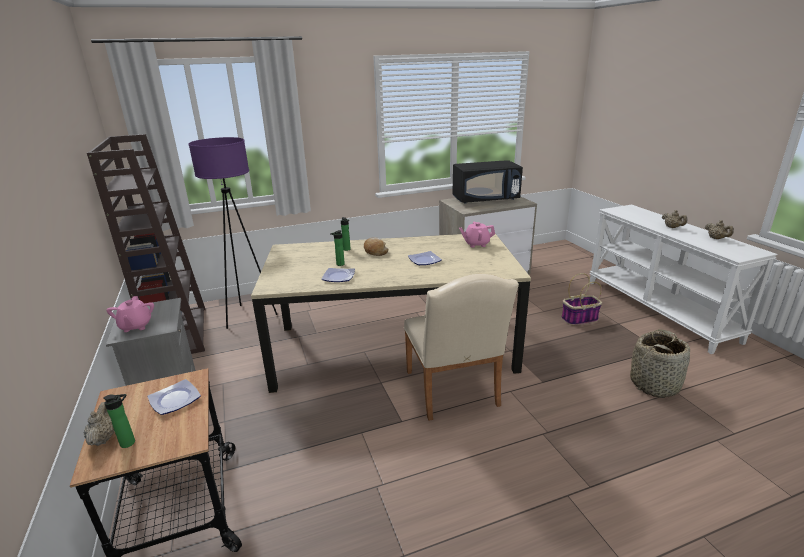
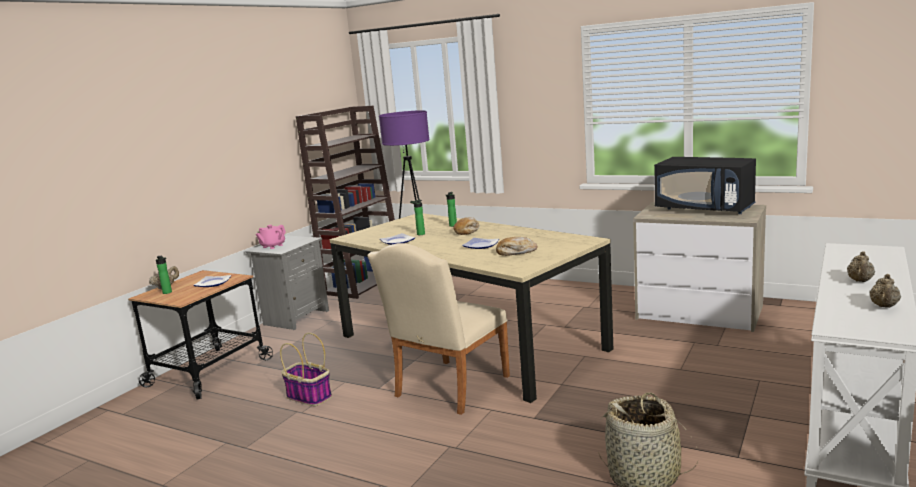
camera: 50 degrees right, 10 degrees down
(467, 259) = (515, 252): none -> bread
(476, 244) = (560, 244): pink teapot -> none
(579, 319) = (705, 391): basket -> basket (308, 396)

